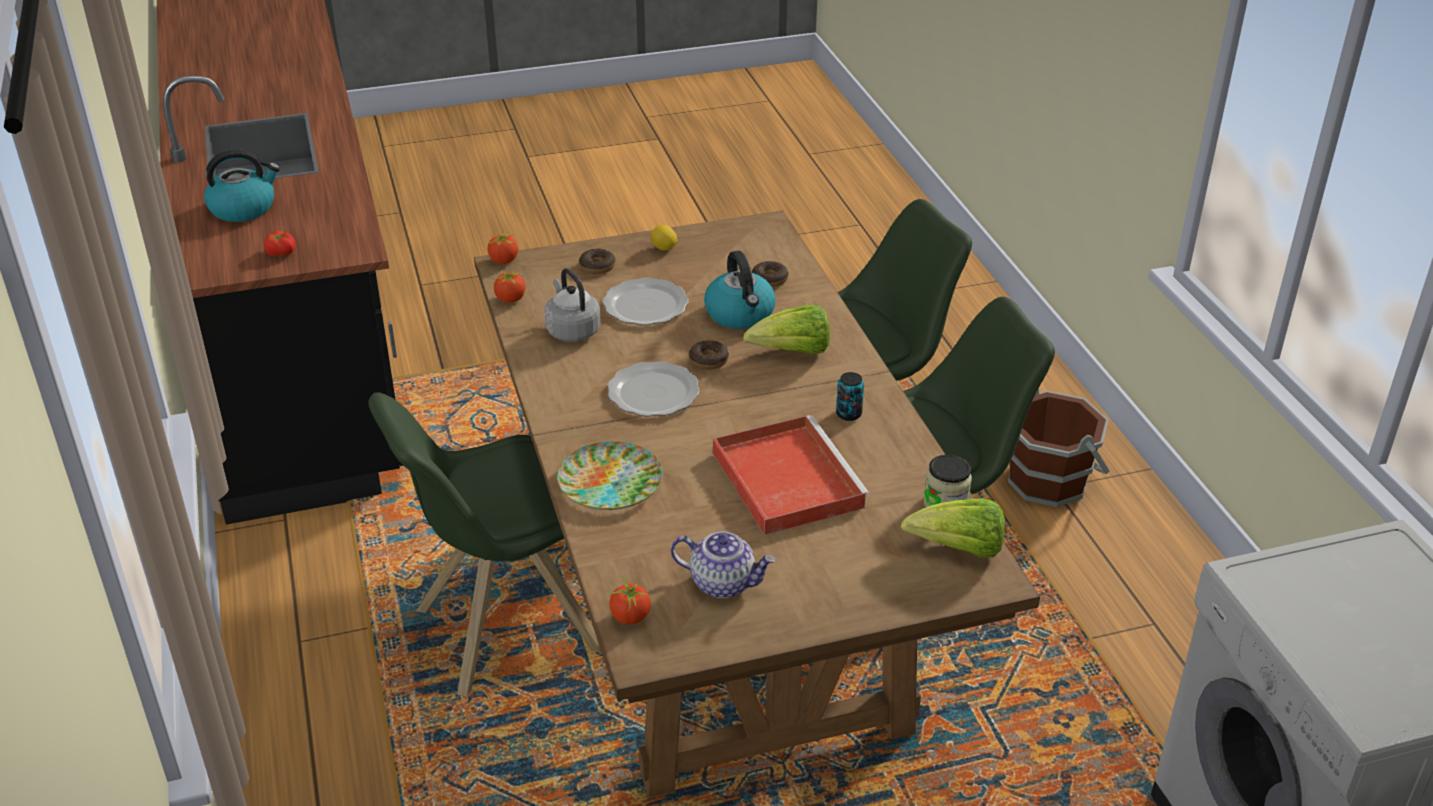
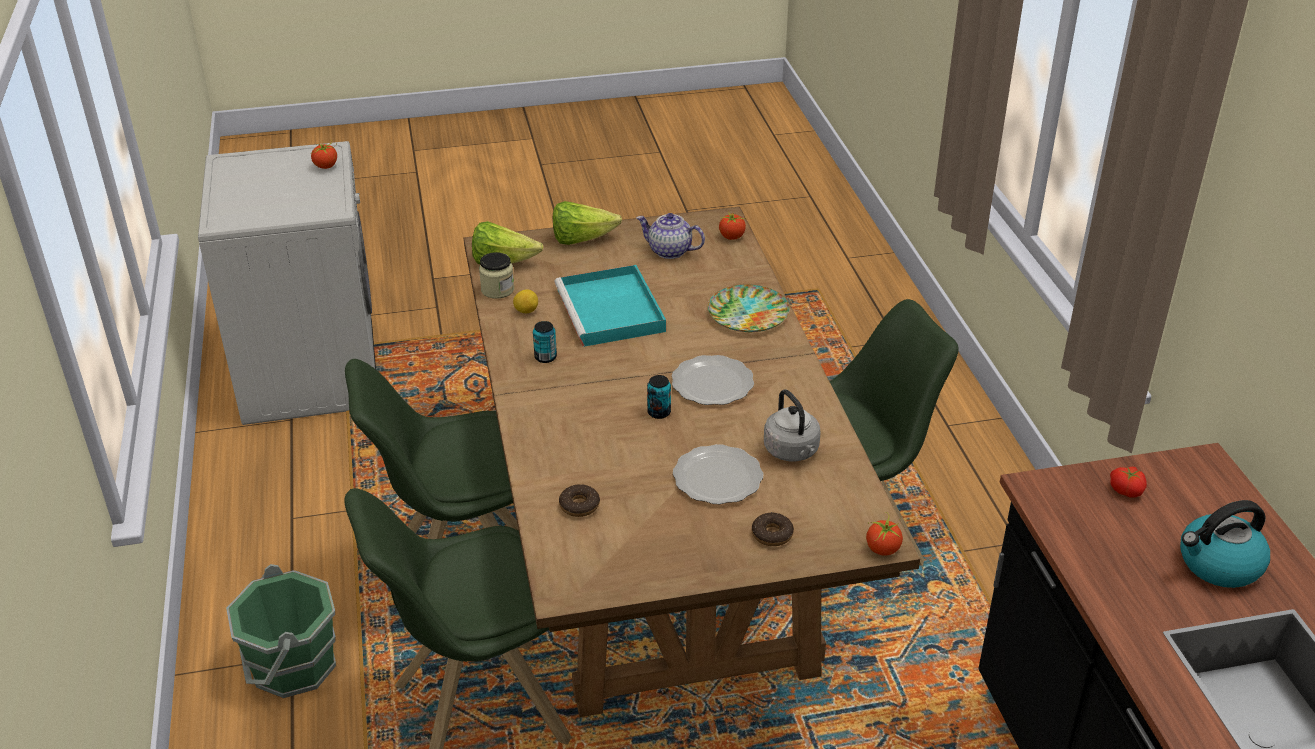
camera: 175 degrees left, 0 degrees up
(510, 299) = (863, 493): tomato -> tomato (326, 166)
(664, 248) = (694, 558): lemon -> lemon (526, 311)
(708, 360) = (659, 412): donut -> can
(740, 314) = (620, 462): kettle -> none
(785, 478) = (612, 311): red tray -> turquoise tray
(792, 352) = (578, 416): lettuce -> lettuce (581, 239)
(1048, 480) = (292, 666): brown bucket -> green bucket

